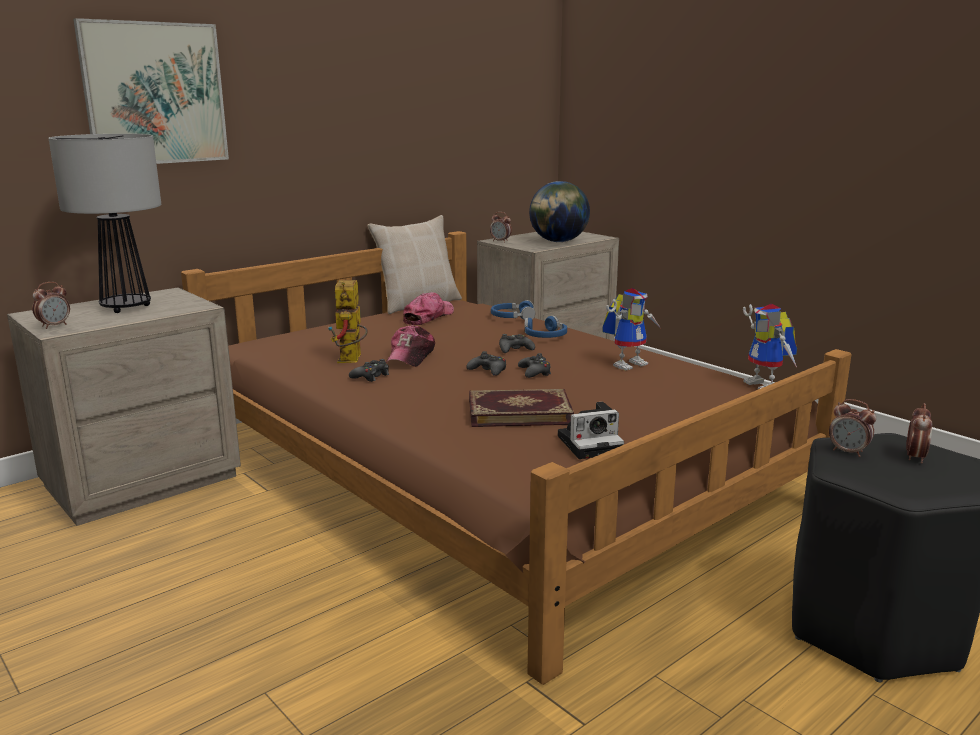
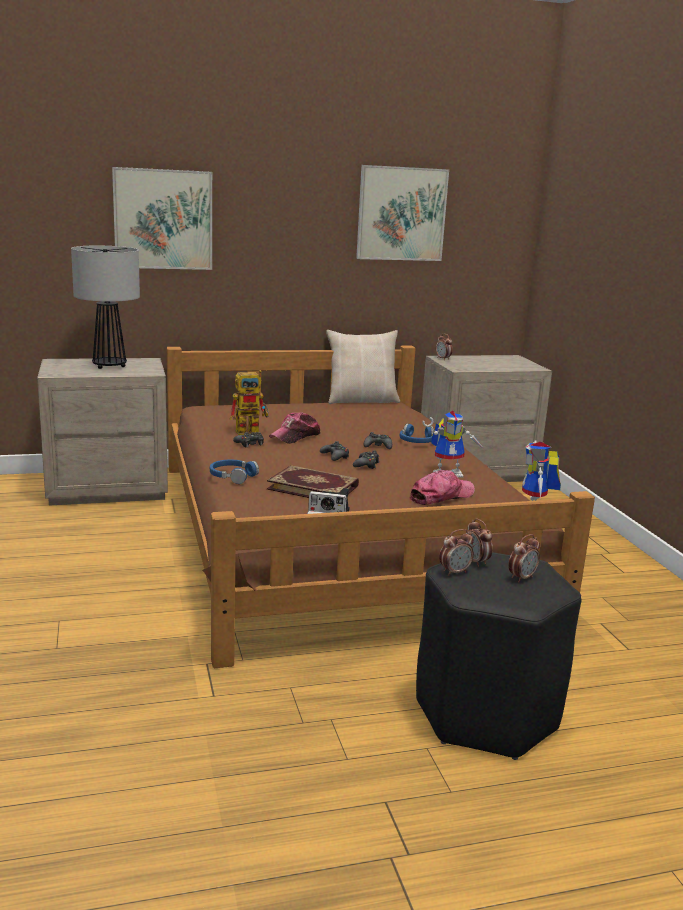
camera: 25 degrees right, 0 degrees up
(54, 326) = (55, 370): alarm clock -> alarm clock (454, 572)
(351, 361) = (252, 431): toy robot -> toy robot turned 135 degrees counterclockwise
(428, 317) = (350, 411): cap -> cap (441, 496)
(434, 74) = (401, 214): none -> picture
(512, 317) = (414, 423): blue headphones -> blue headphones (232, 476)
(558, 241) = (491, 366): globe -> none

